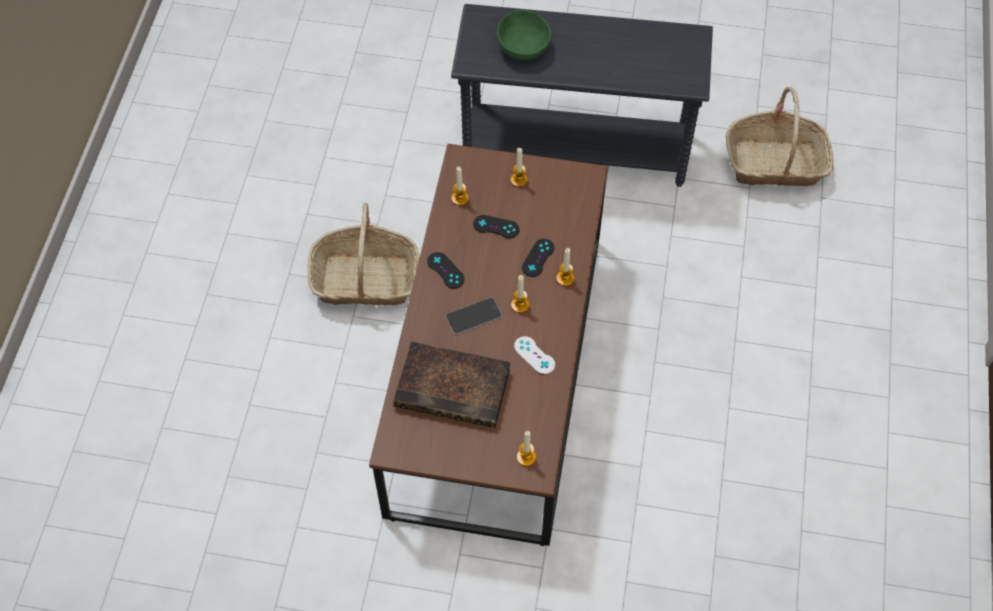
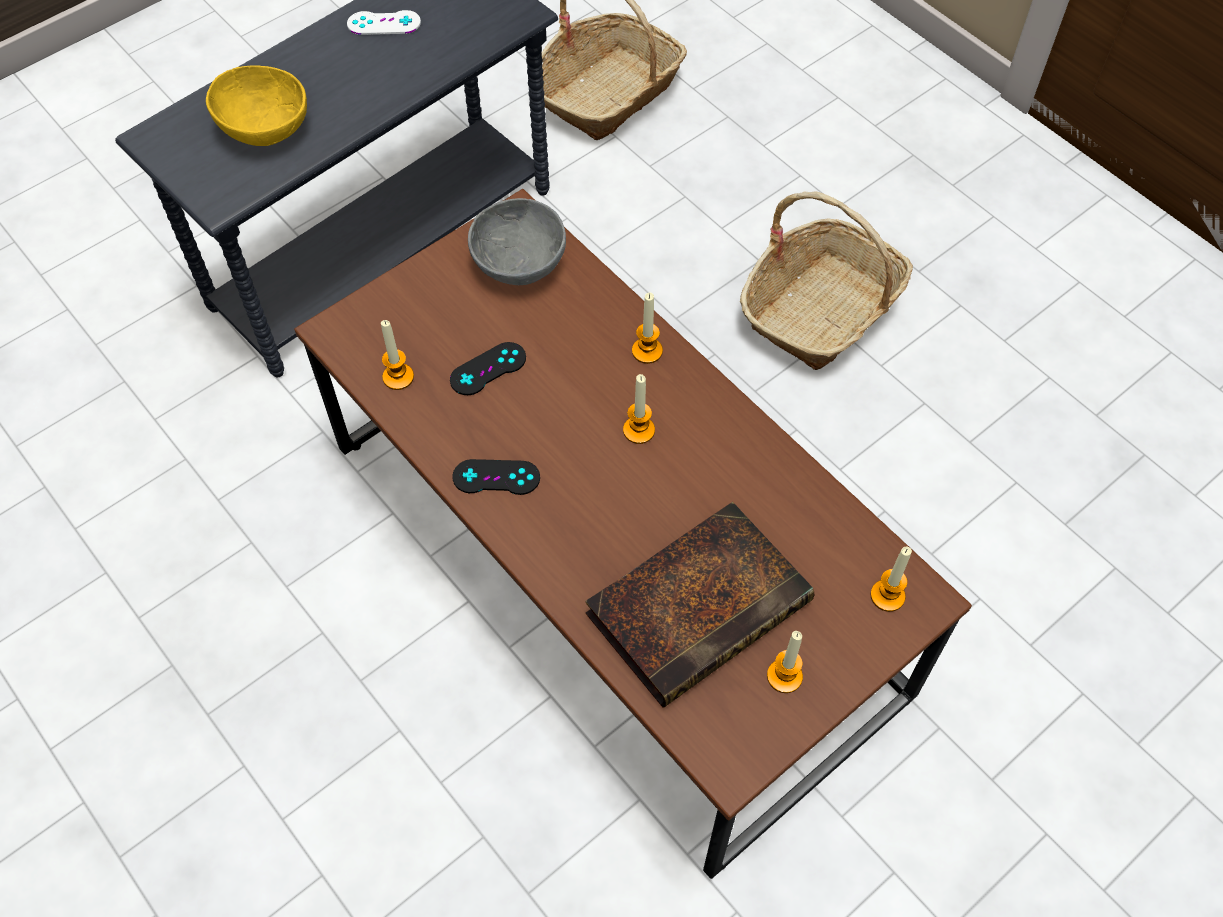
camera: 50 degrees left, 0 degrees up
(366, 279) = (321, 621): basket -> basket (821, 309)
(473, 316) = (603, 497): phone -> none
(518, 180) = (442, 292): candle -> candle (784, 676)
(524, 47) = (265, 126): green bowl -> yellow bowl
(534, 355) = (733, 470): white game controller -> white game controller (384, 23)
(538, 258) = (585, 357): black game controller -> none
(562, 195) = (518, 263): none -> grey bowl

